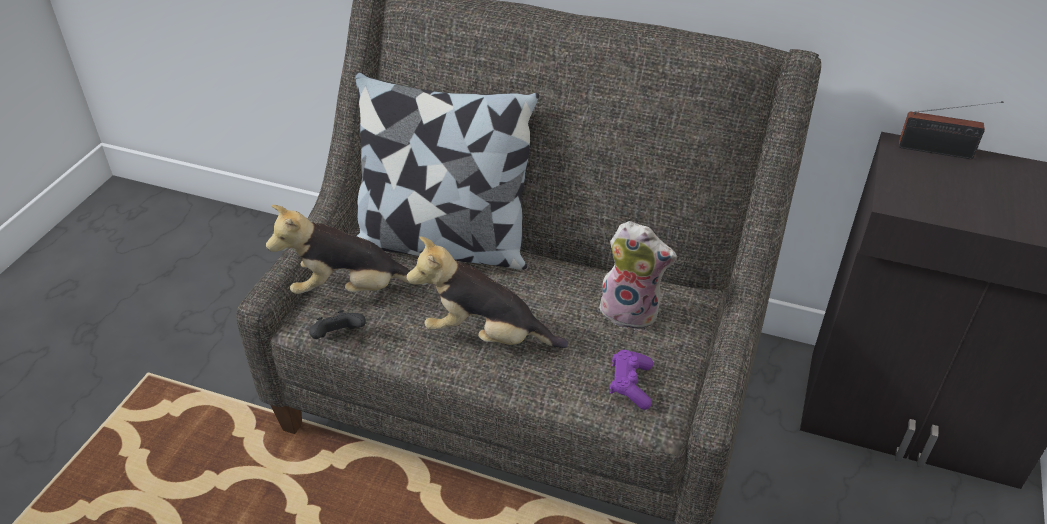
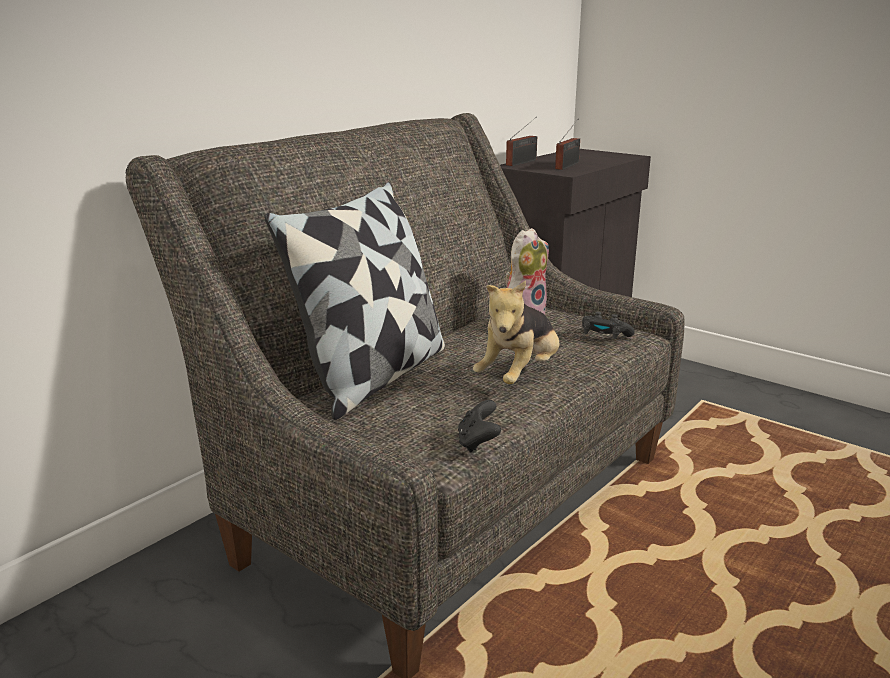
camera: 70 degrees left, 20 degrees down
(350, 289) = (406, 428): plush toy -> none
(630, 385) = (604, 336): purple game controller -> black game controller
(959, 195) = (568, 165): none -> radio

